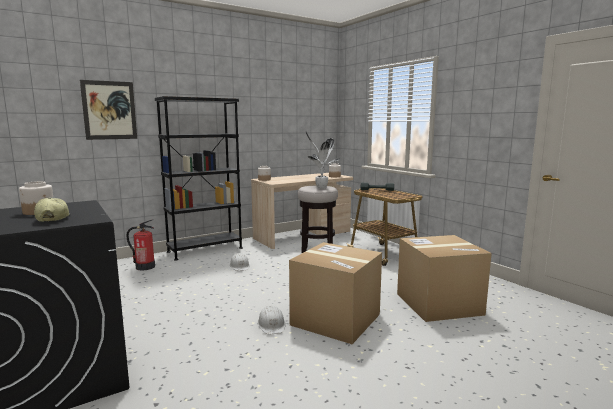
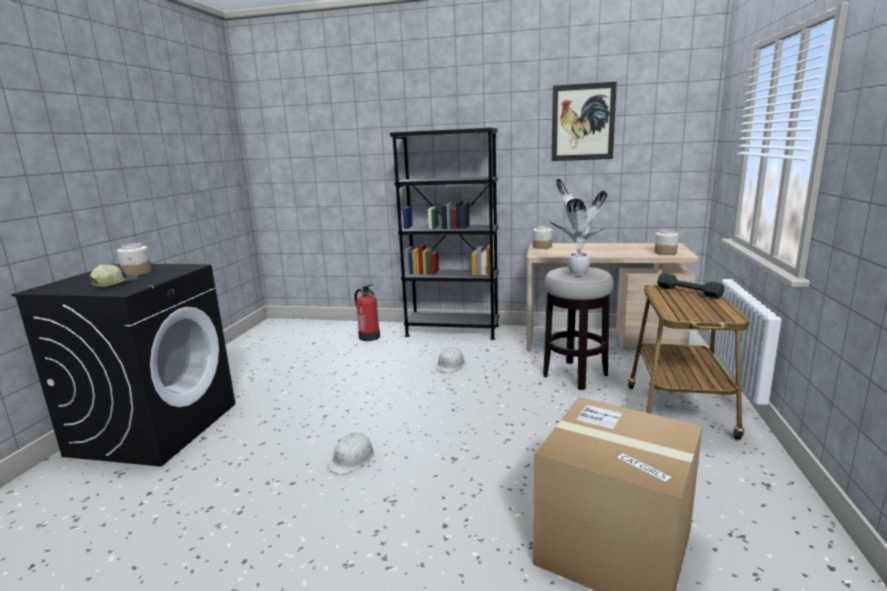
camera: 45 degrees right, 5 degrees up
(109, 110) = (355, 151): picture -> picture (583, 122)
(335, 319) = (423, 489): cardboard box -> none

